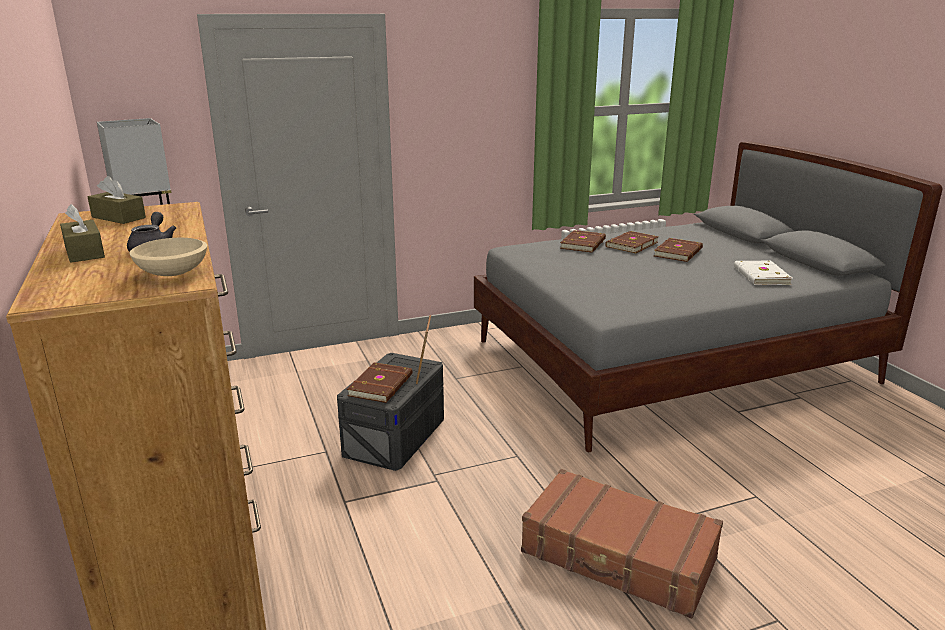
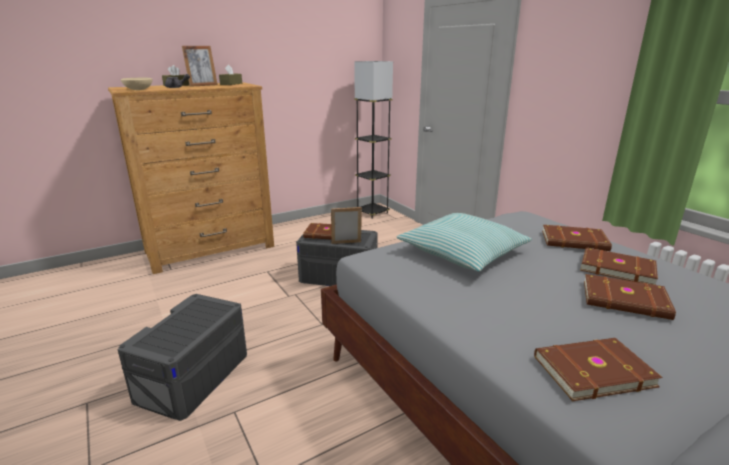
camera: 80 degrees right, 0 degrees up
(124, 234) = (202, 85): none -> picture frame
(597, 280) = (463, 252): none -> pillow
(618, 556) = (194, 376): brown suitcase -> grey storage box
(760, 276) = (591, 370): white book -> brown book

